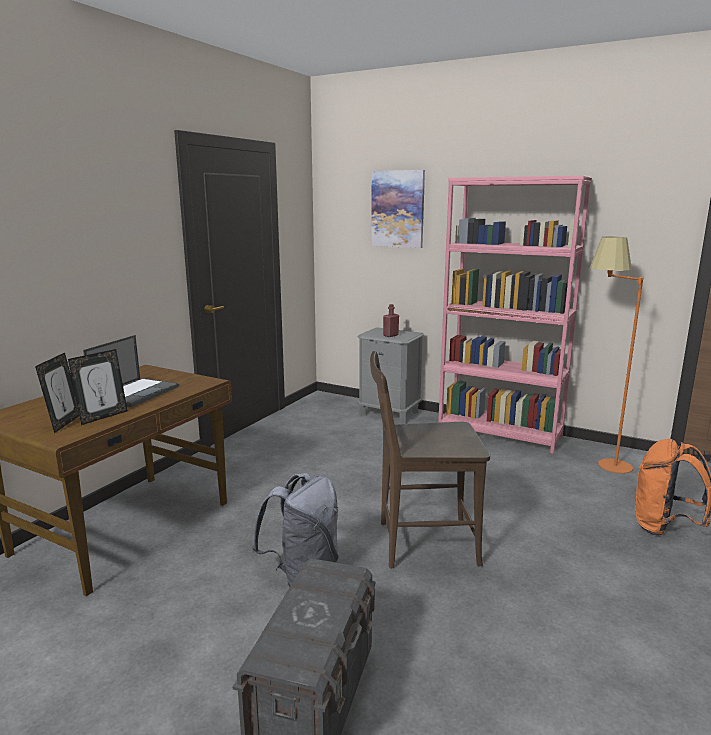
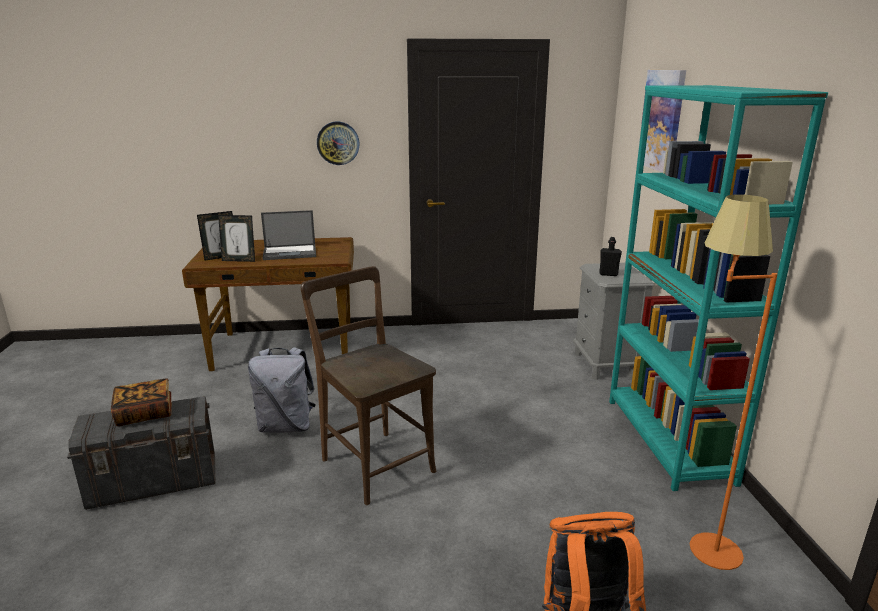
camera: 55 degrees right, 5 degrees up
(121, 251) = (338, 143): none -> wall clock
(306, 608) = (145, 413): none -> book
(390, 335) = (608, 274): red bottle -> black bottle
(500, 433) = (668, 439): pink bookcase -> turquoise bookcase

